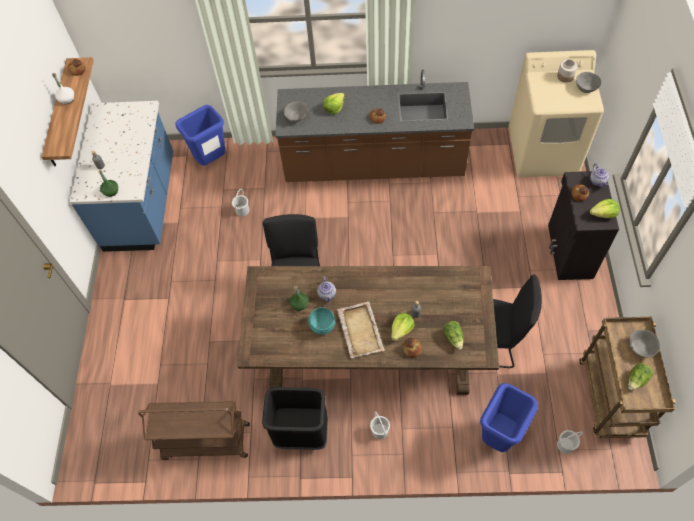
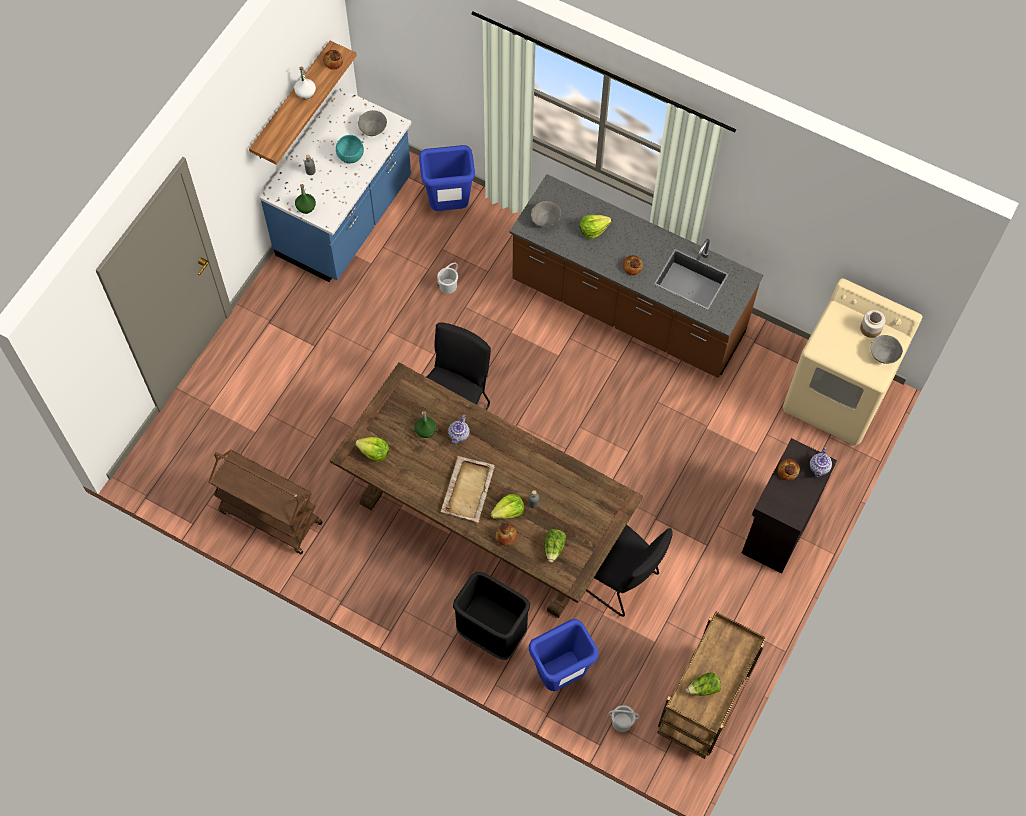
camera: 25 degrees right, 5 degrees up
(302, 433) = (367, 562): black trash can -> black trash can (492, 633)
(322, 326) = (433, 465): turquoise bowl -> turquoise bowl (350, 156)
(380, 430) = (446, 602): white bucket -> none
(603, 214) = (796, 506): lettuce -> lettuce (374, 452)
(640, 347) = (732, 660): grey bowl -> grey bowl (373, 129)

